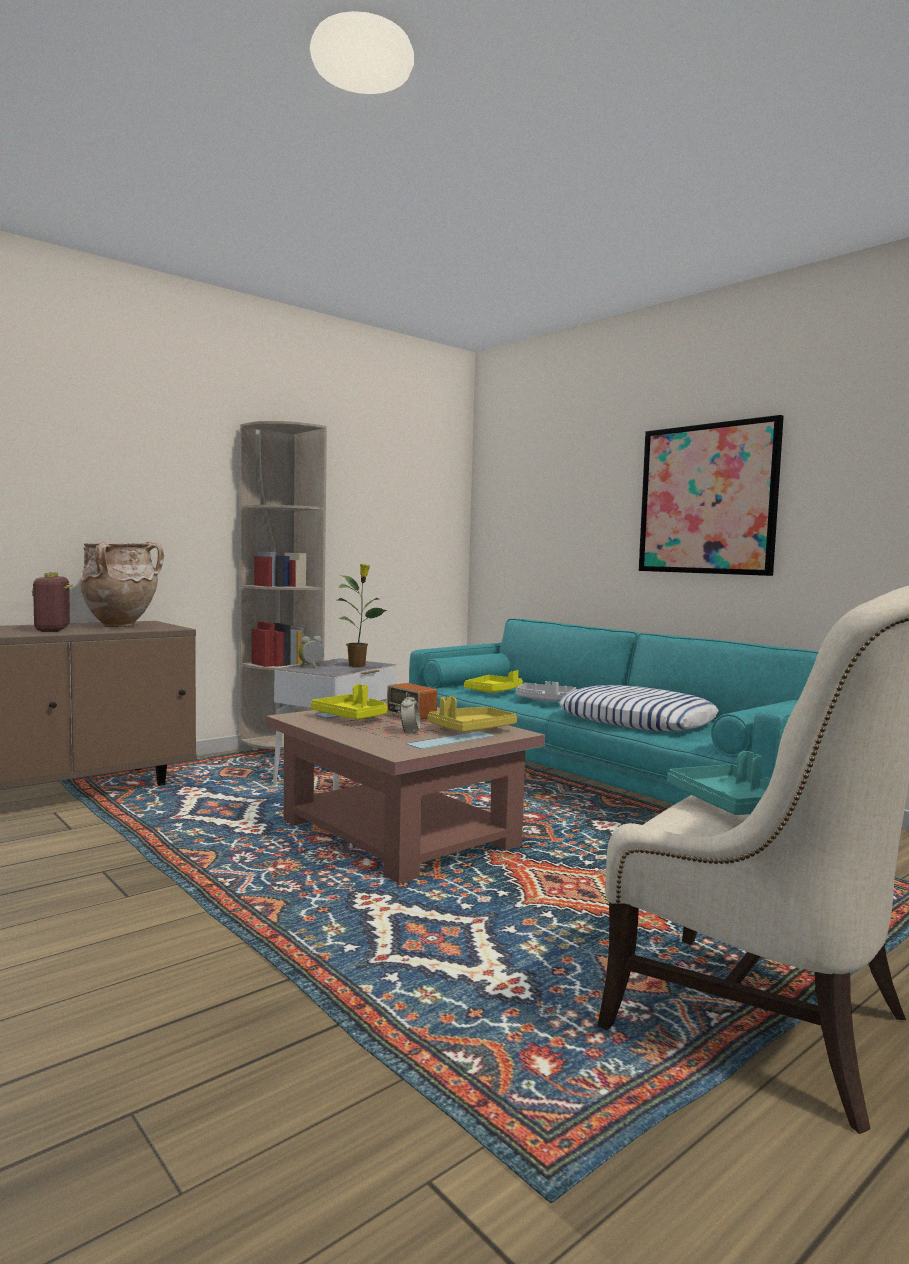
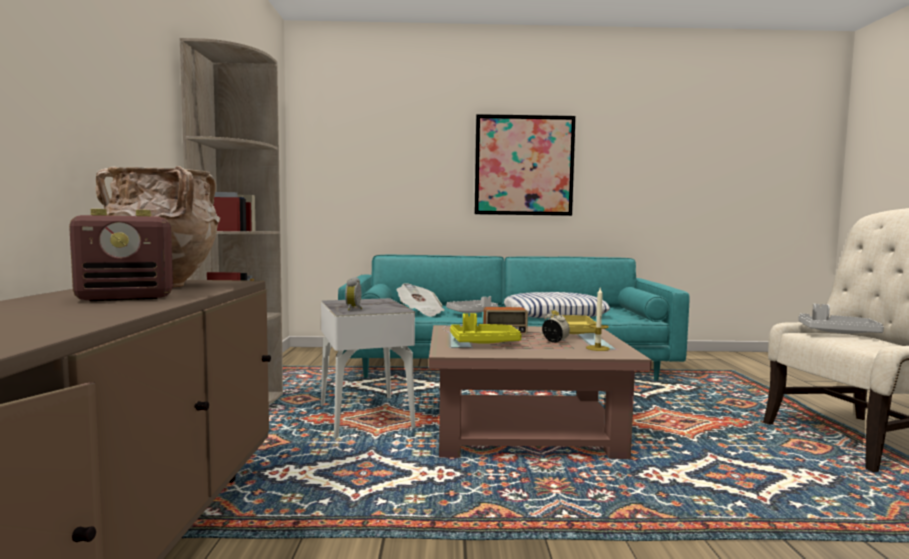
camera: 50 degrees left, 0 degrees up
(53, 629) = (127, 298): radio -> radio turned 45 degrees counterclockwise
(358, 665) = (375, 302): potted plant -> none
(405, 743) = (597, 348): none -> candle
(493, 691) = (420, 313): yellow tray -> newspaper
(732, 805) = (837, 332): turquoise tray -> grey tray

